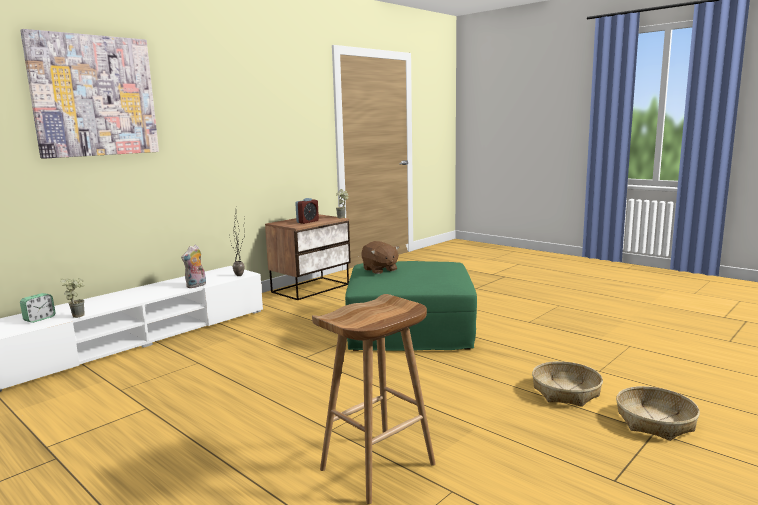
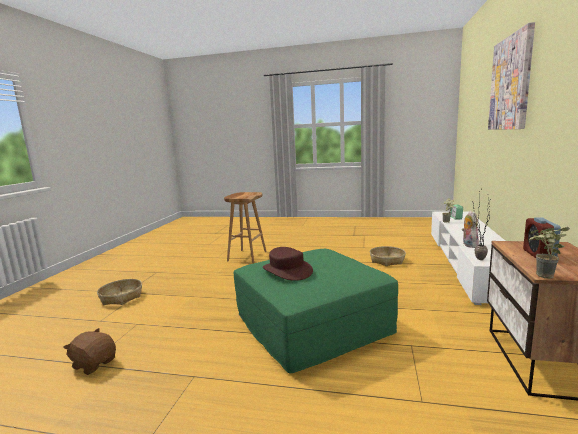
camera: 150 degrees right, 0 degrees up
(379, 270) = (335, 261): brown plush toy -> brown plush toy (94, 364)
(434, 269) = (287, 271): none -> brown hat
(565, 392) = (168, 301): basket -> basket (387, 260)

